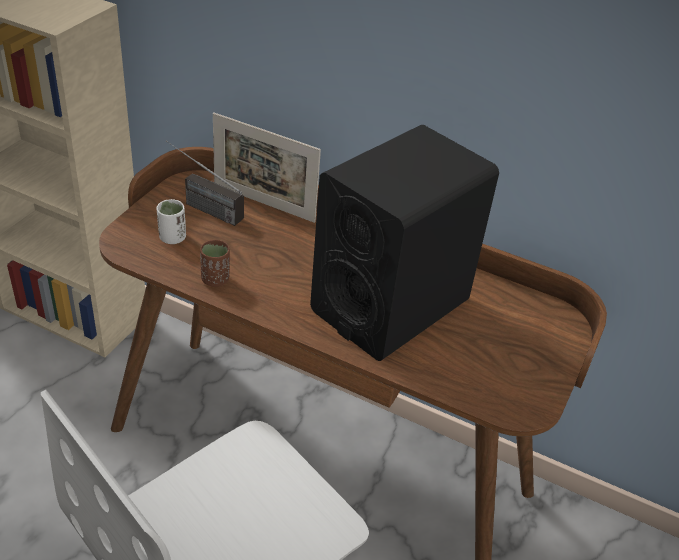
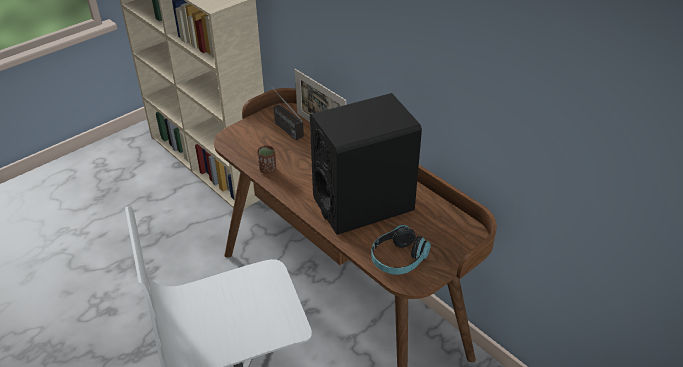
camera: 25 degrees right, 0 degrees up
(172, 238) = (256, 141): white cup -> none
(487, 378) = (398, 259): none -> headphones

